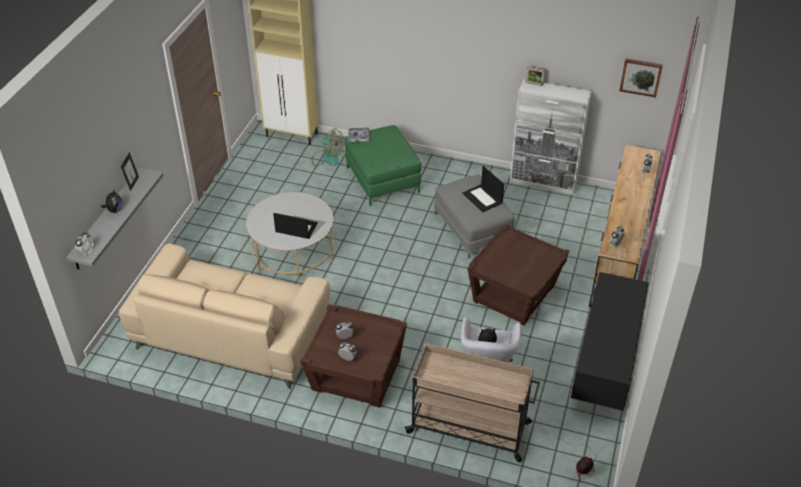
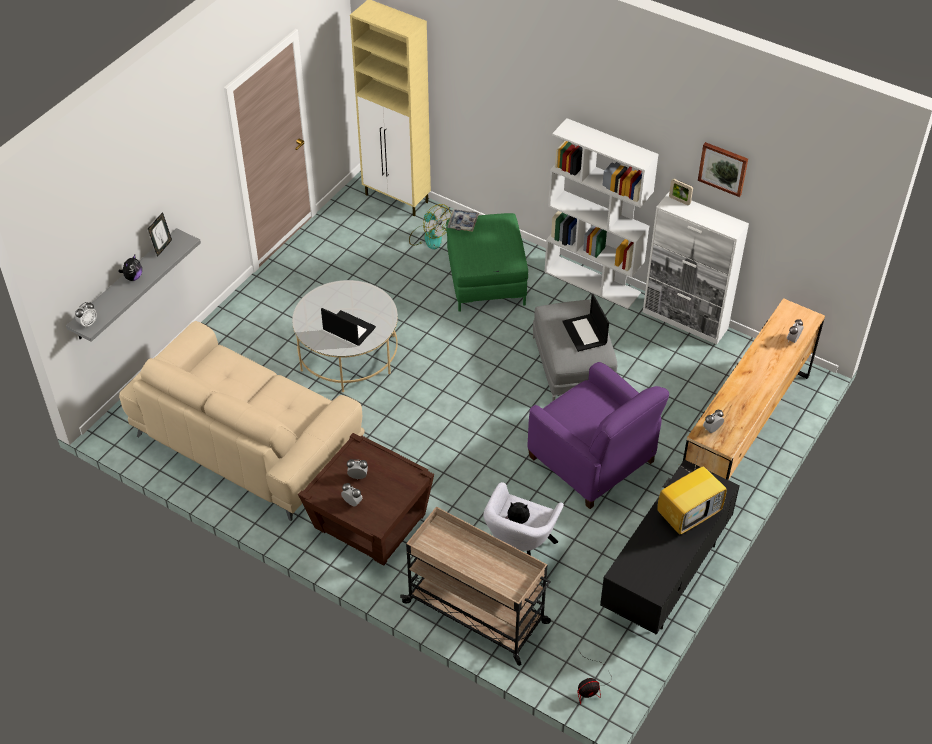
camera: 15 degrees right, 5 degrees up
(464, 168) = (593, 282): none -> white bookcase
(515, 294) = (592, 460): brown side table -> purple armchair
(620, 311) = (688, 514): none -> television
(641, 77) = (808, 220): picture -> picture (723, 168)

